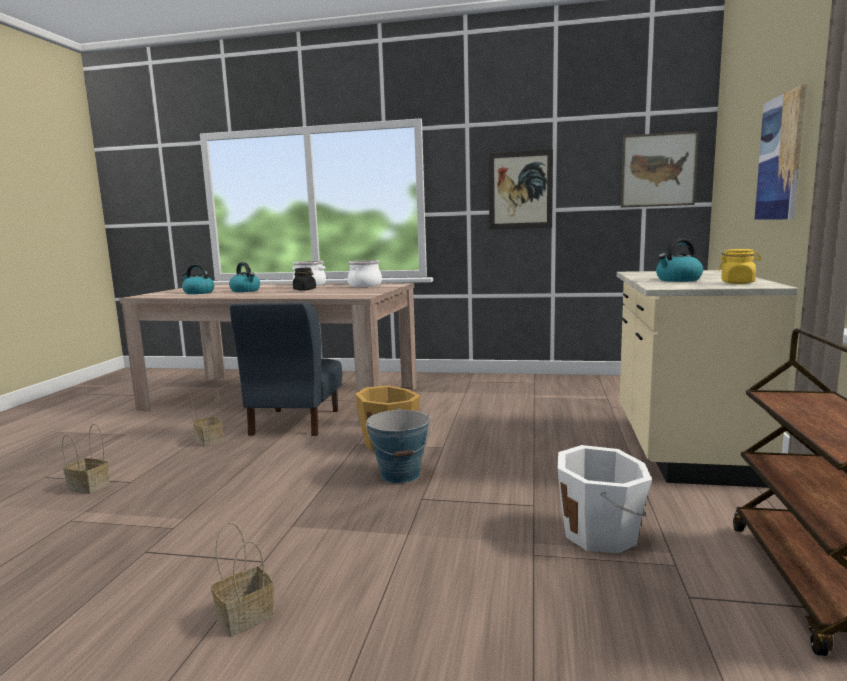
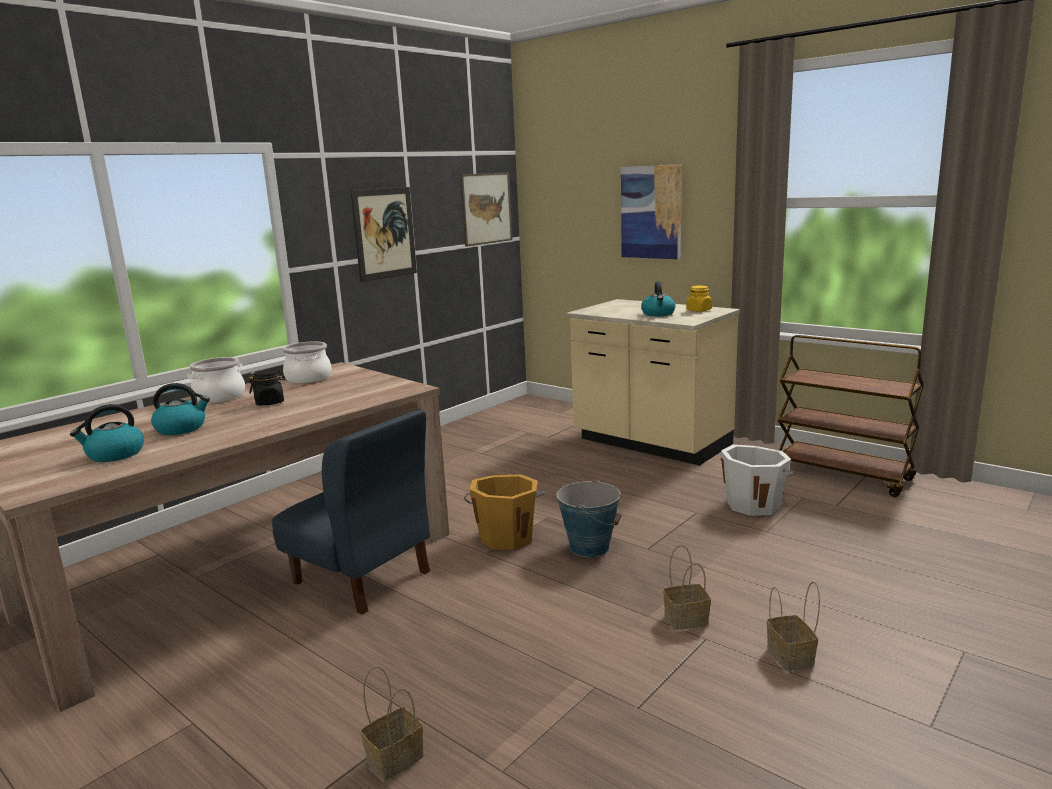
camera: 60 degrees left, 5 degrees up
(208, 440) = (339, 646): basket -> basket (685, 620)

